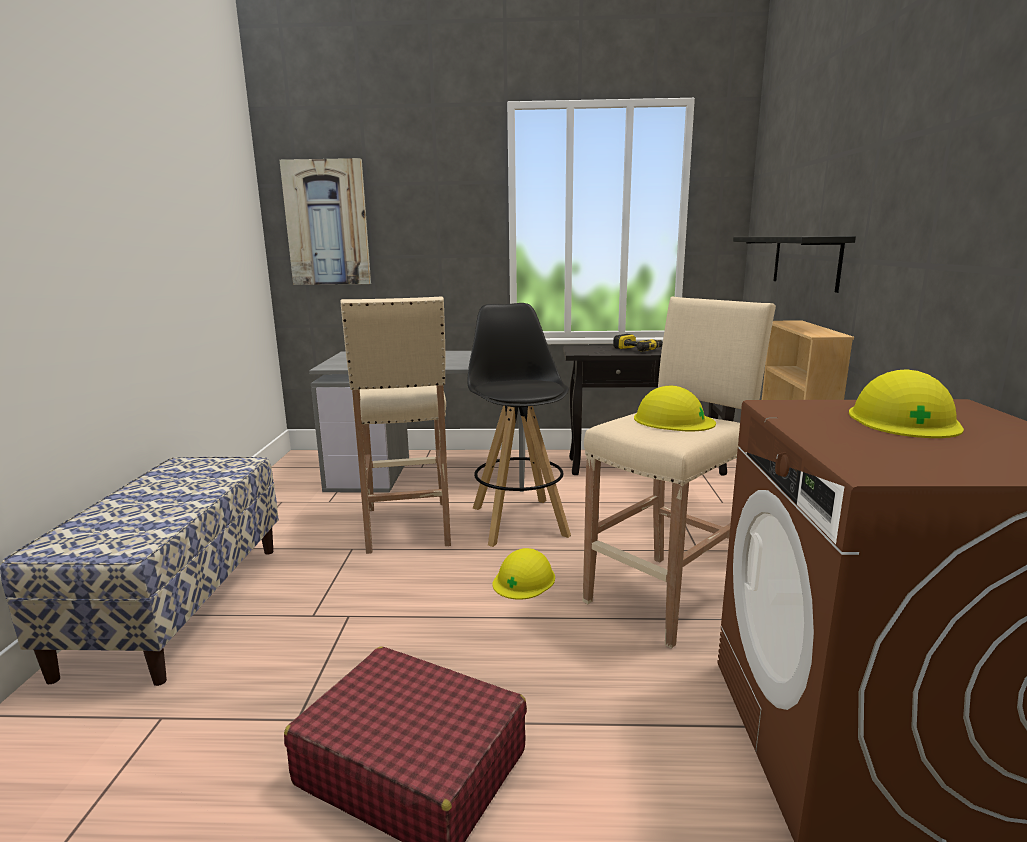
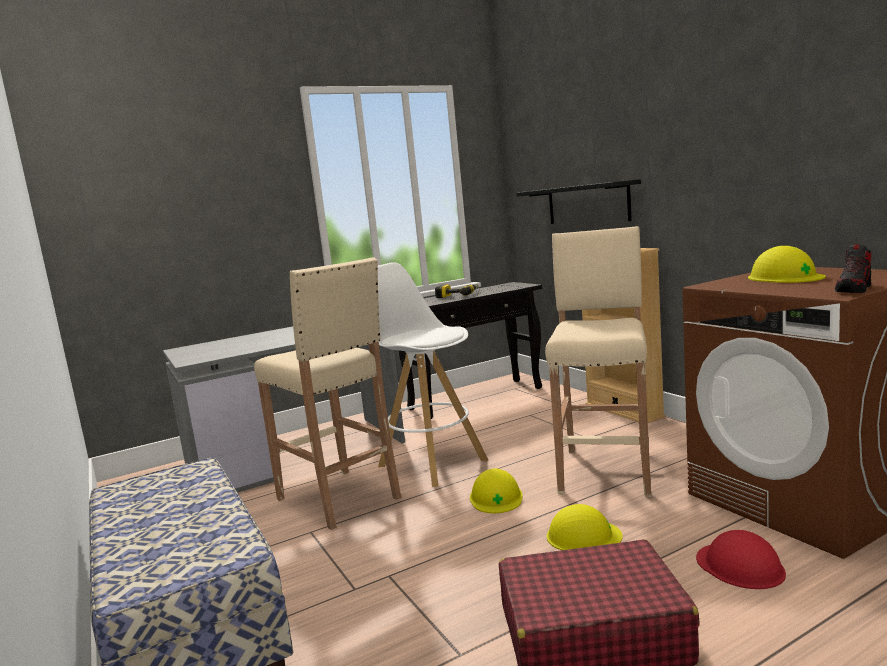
camera: 30 degrees left, 5 degrees down
(327, 223) = (121, 213): picture -> none
(519, 520) = (431, 462): black stool -> white stool
(655, 782) = (740, 566): none -> red hard hat
(673, 420) = (595, 324): yellow hard hat -> yellow hard hat (583, 536)
(921, 470) = (854, 289): none -> shoe

